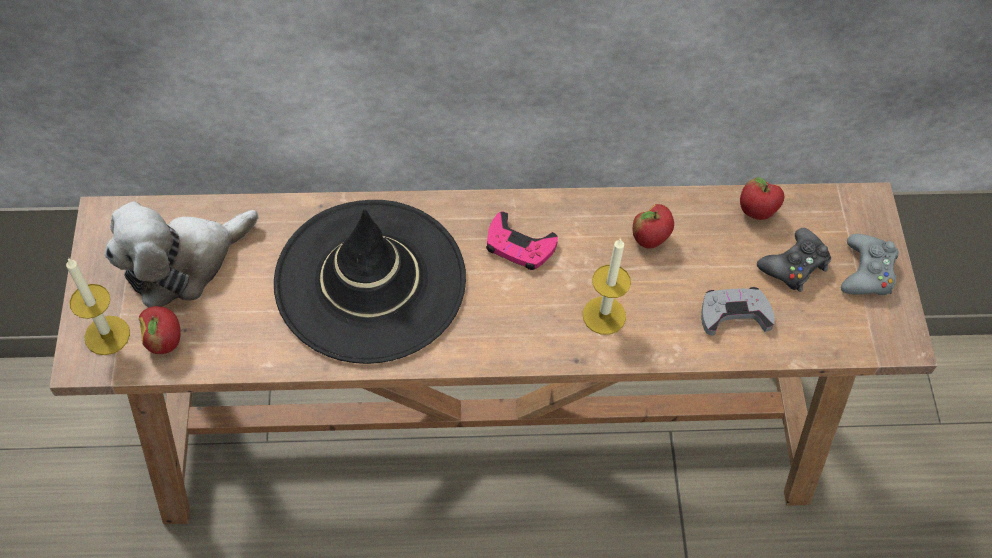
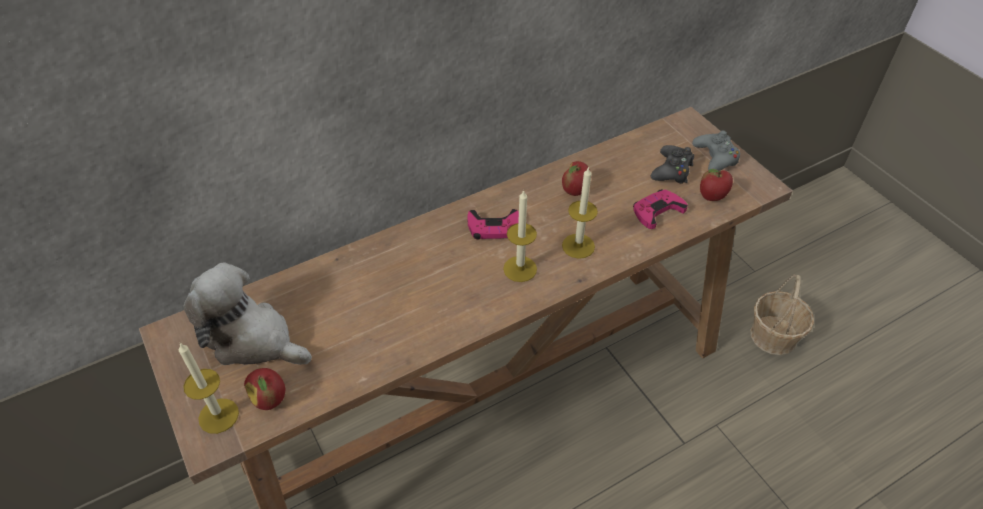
camera: 25 degrees left, 10 degrees down
(183, 263) = (252, 339): plush toy -> plush toy turned 90 degrees clockwise
(370, 281) = (404, 291): black hat -> none
(516, 313) = (520, 269): none -> candle
(734, 314) = (657, 211): grey game controller -> pink game controller
(756, 212) = (628, 151): apple -> apple (712, 197)
(904, 522) = (774, 335): none -> basket

